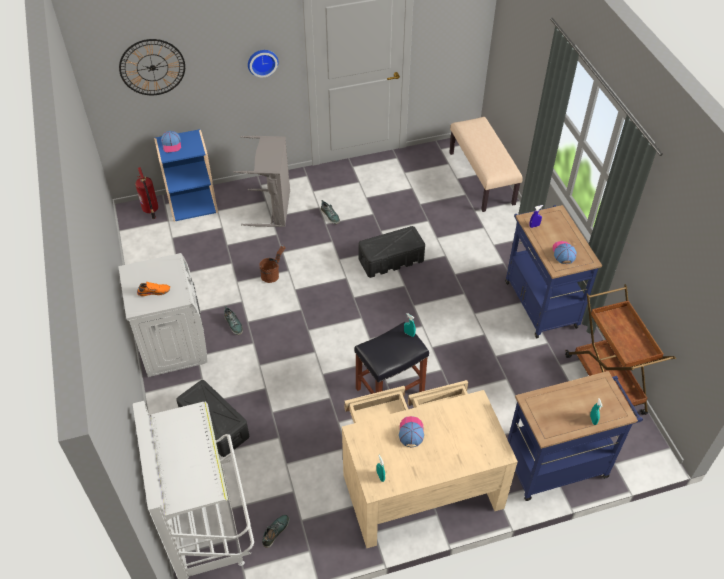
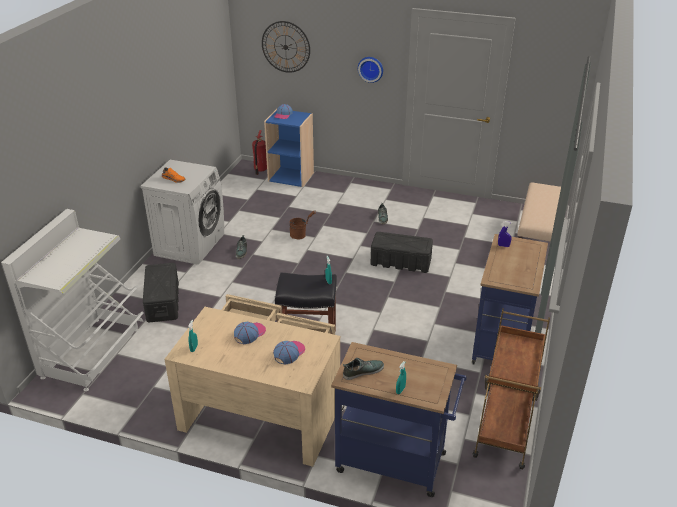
camera: 35 degrees right, 15 degrees down
(273, 208) = (344, 198): grey laundry basket -> none
(275, 531) = (128, 383): shoe -> shoe (363, 371)
(563, 253) = (510, 272): cap -> cap (289, 353)

